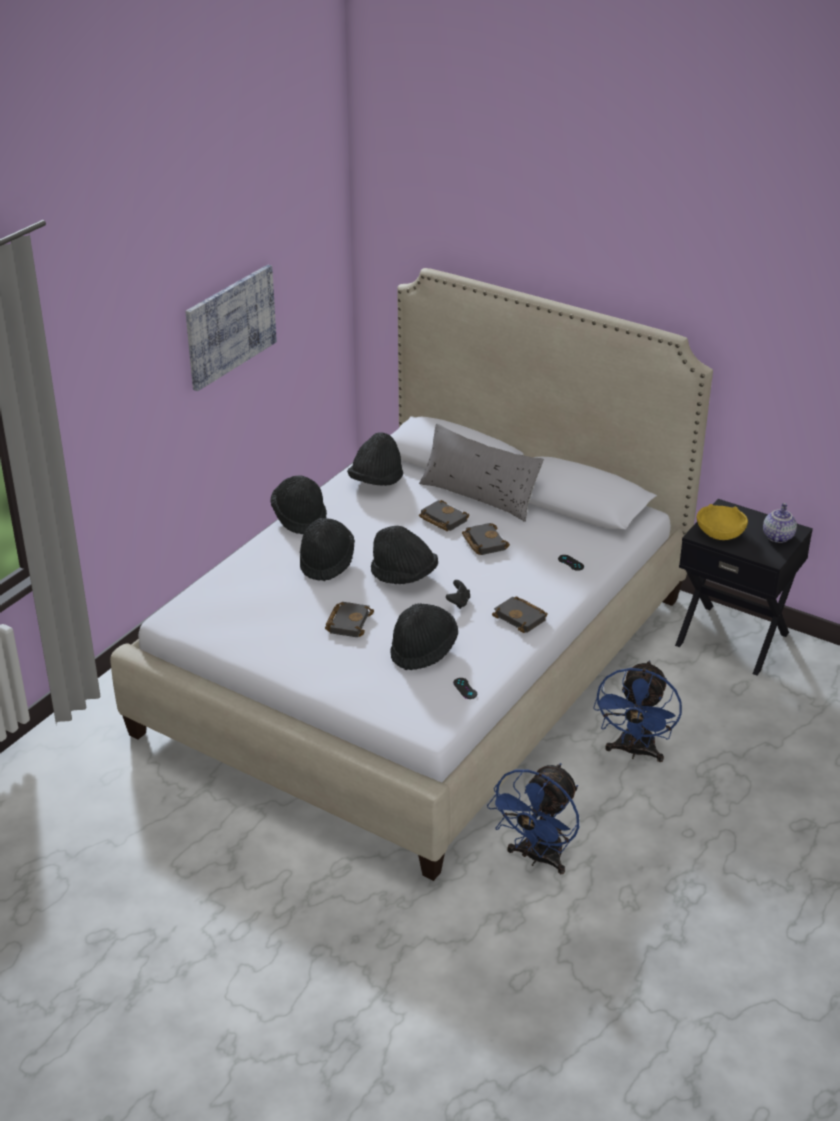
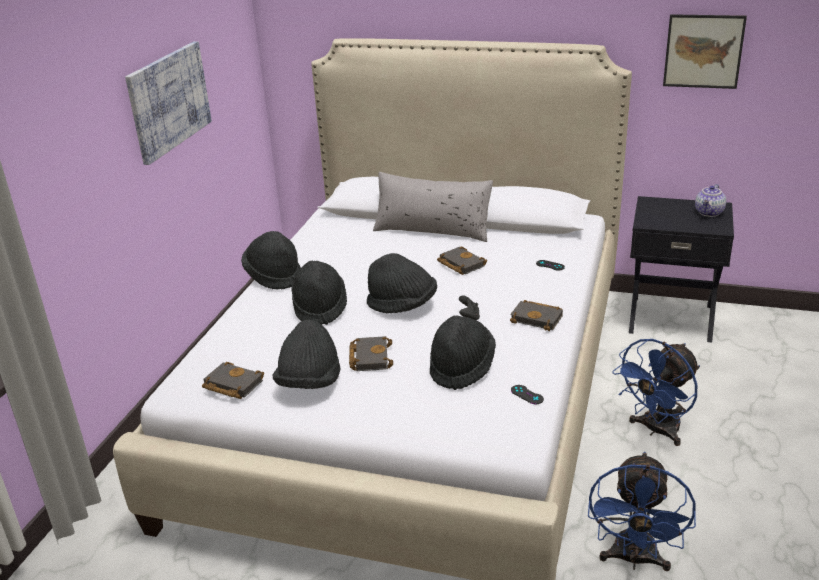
camera: 15 degrees left, 5 degrees down
(376, 482) = (332, 236): black hat -> black hat (309, 383)
(441, 519) = (410, 253): black book -> black book (231, 385)
(634, 752) = (656, 430): blue fan -> blue fan turned 45 degrees clockwise
(720, 533) = (662, 219): yellow bowl -> none
(777, 536) = (709, 213): teapot -> teapot turned 150 degrees counterclockwise
(791, 364) = (703, 51): none -> picture

